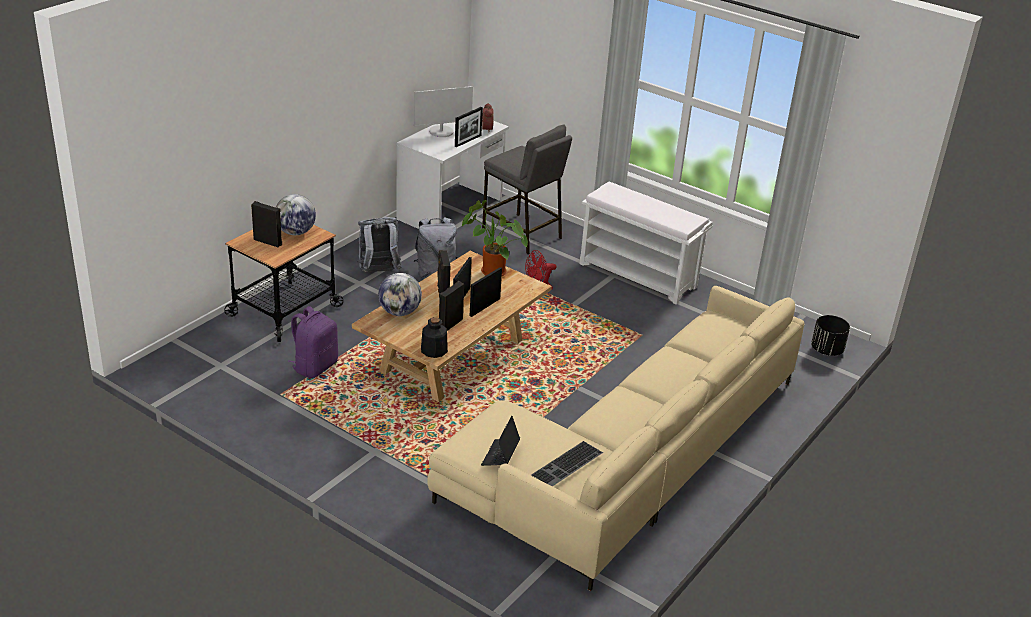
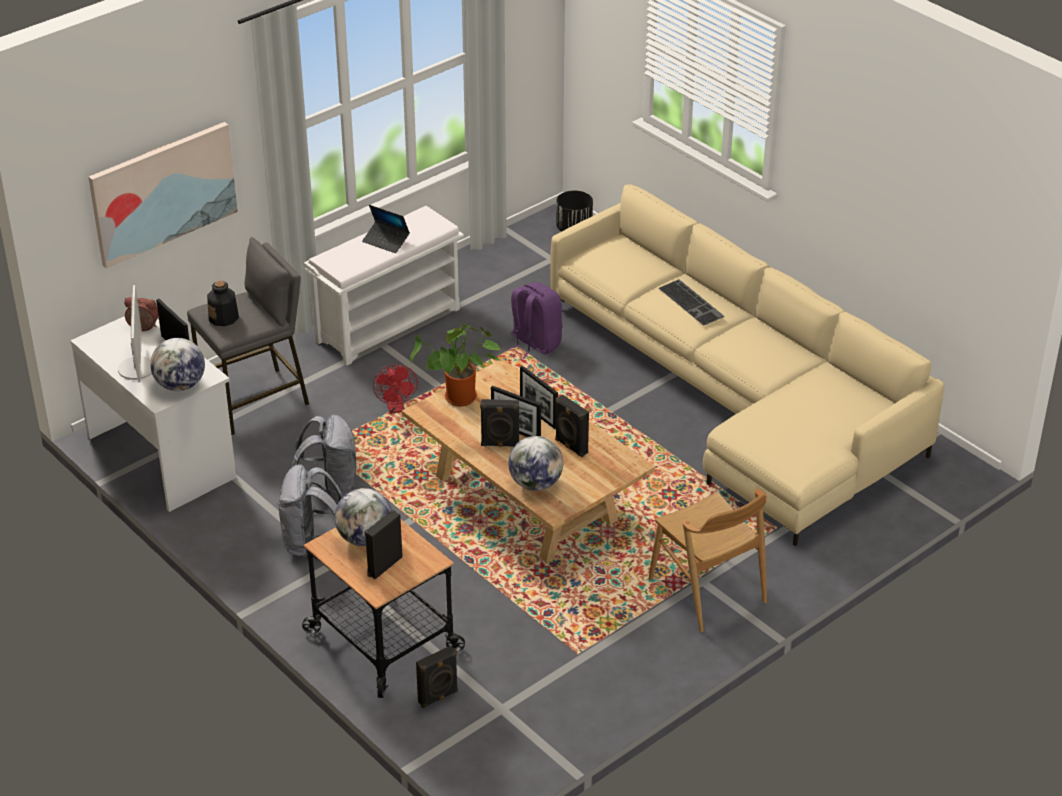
camera: 75 degrees left, 5 degrees up
(230, 338) = (438, 697): none -> black speaker
(314, 366) = (522, 619): purple backpack -> purple backpack (534, 343)
(363, 455) = (707, 591): none -> brown chair
(428, 146) = (180, 385): none -> globe
(434, 350) = (623, 465): bottle -> bottle (224, 318)
(500, 456) = (819, 442): laptop -> laptop (386, 241)
(547, 62) = (163, 192): none -> picture
(567, 465) = (839, 399): keyboard -> keyboard (692, 302)

